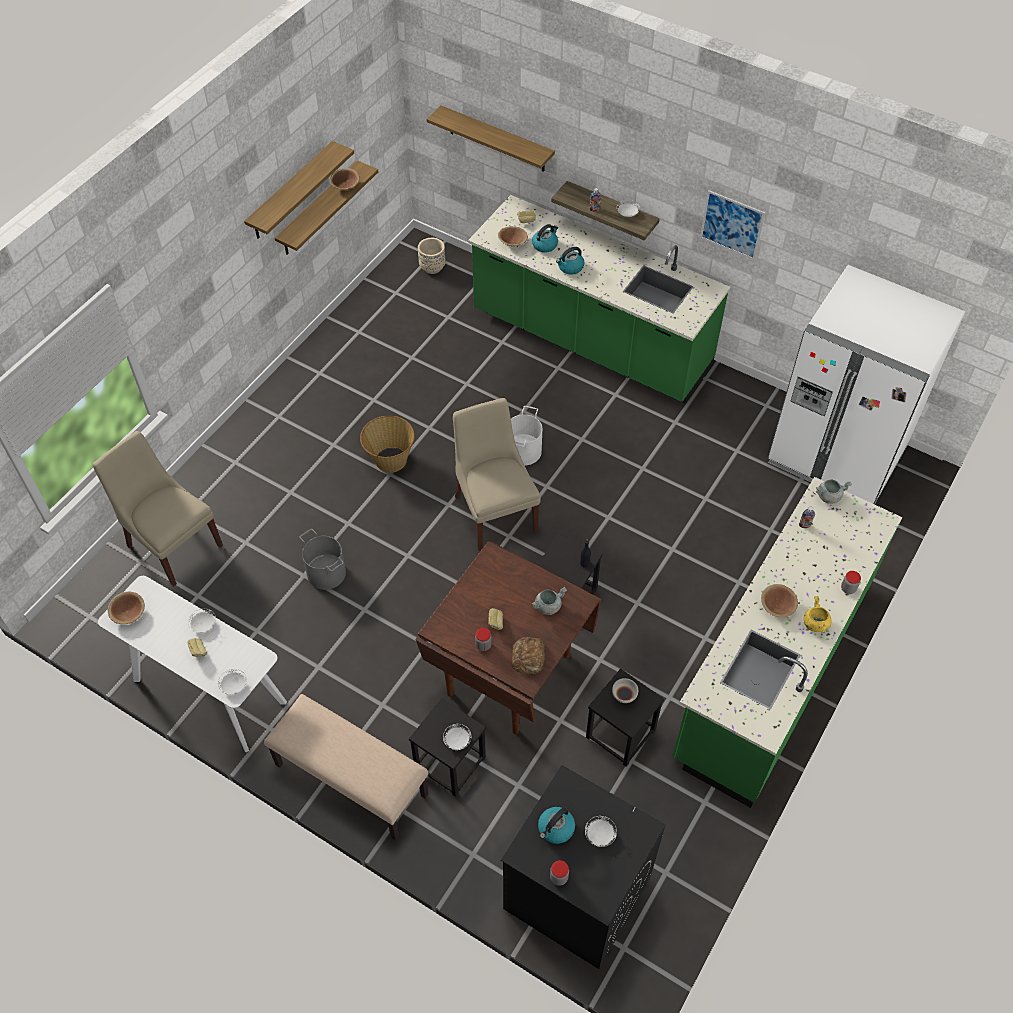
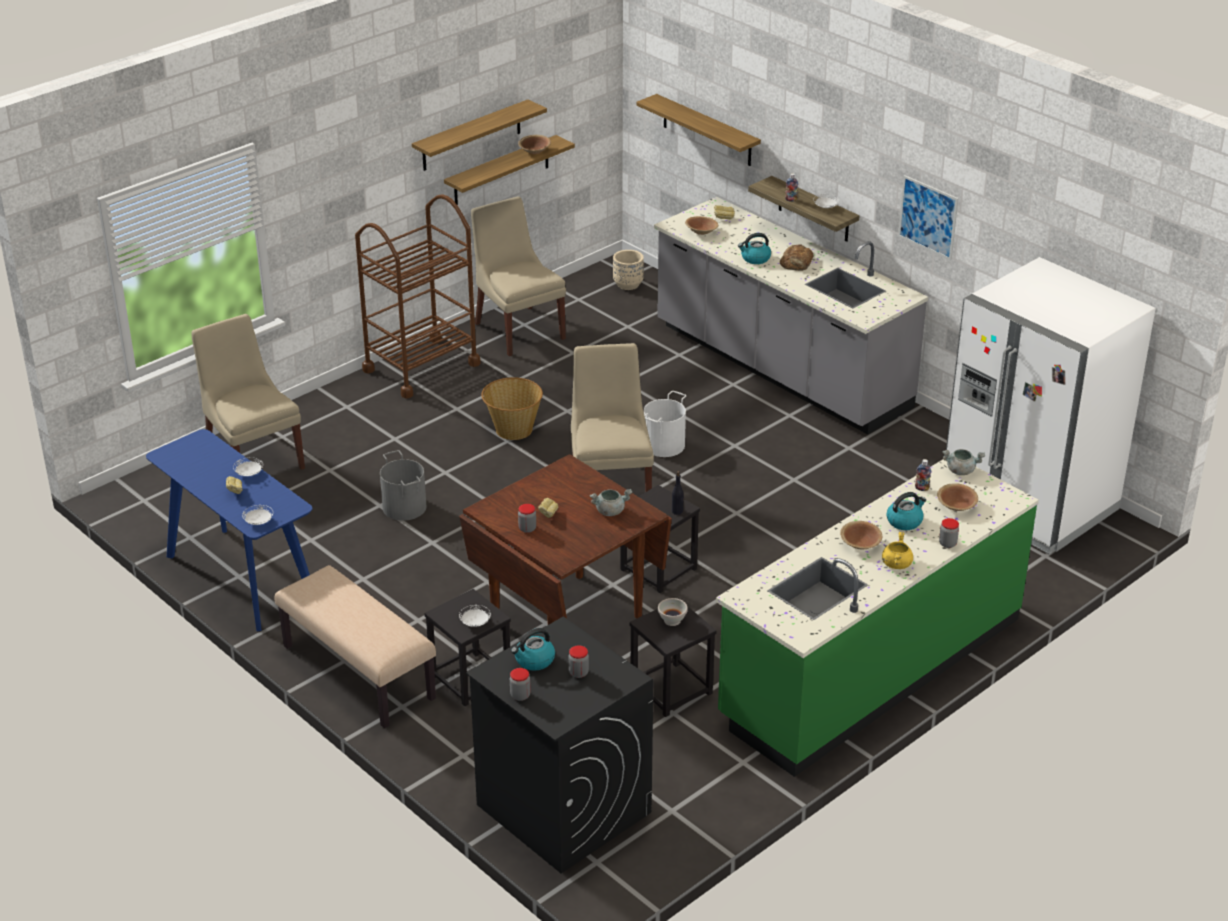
camera: 15 degrees right, 20 degrees down
(128, 613) = (179, 453): brown bowl -> brown bowl (956, 506)
(209, 691) = (240, 578): white console table -> blue console table
(285, 401) = (421, 367): none -> brown cart
(355, 339) = (518, 329): none -> beige chair
(528, 658) = (571, 546): bread -> bread (796, 262)
(545, 245) = (736, 238): kettle -> kettle (904, 521)
(590, 341) = (780, 368): green counter -> grey counter
(599, 835) = (578, 673): white plate -> jar

